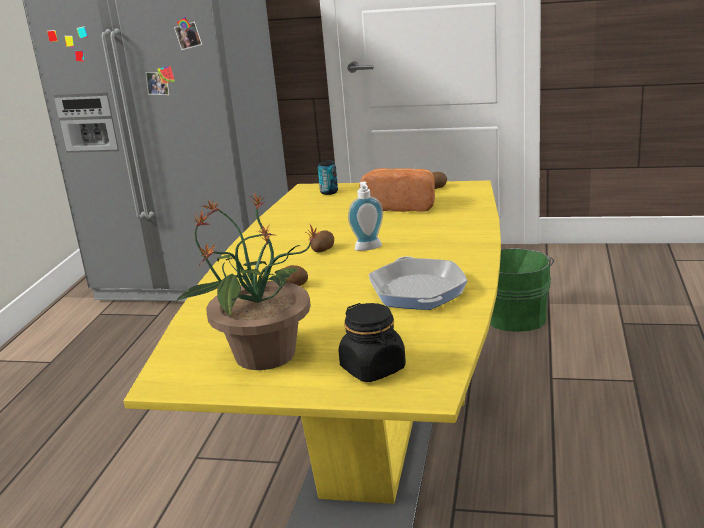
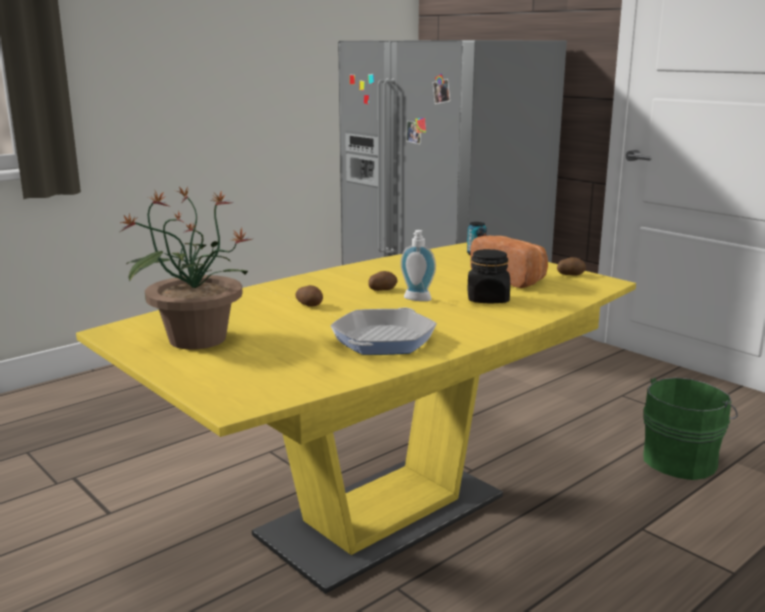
camera: 35 degrees right, 5 degrees down
(373, 369) = (237, 375): black jar -> black jar (488, 299)

